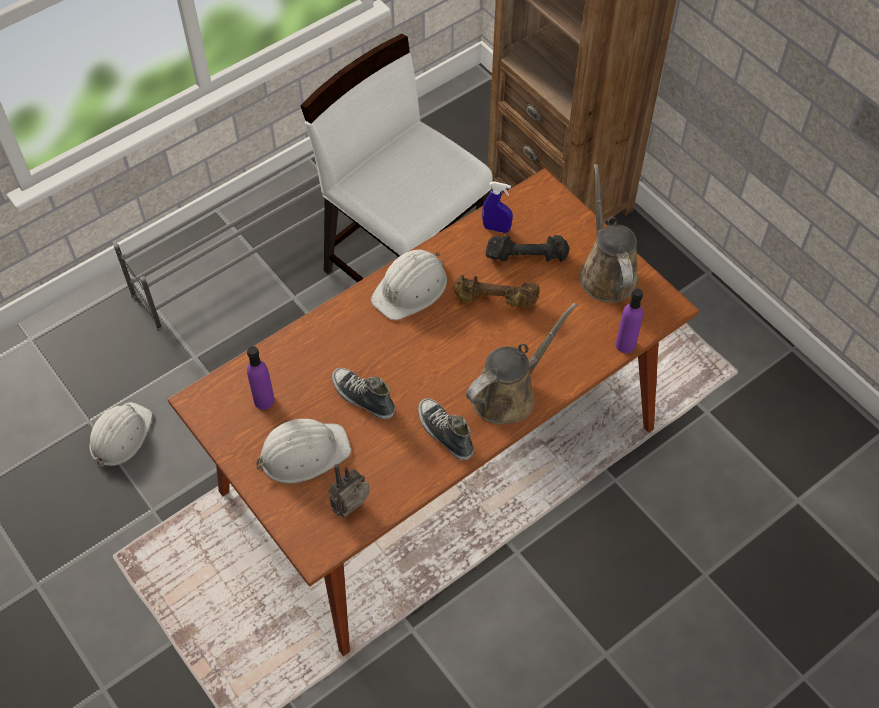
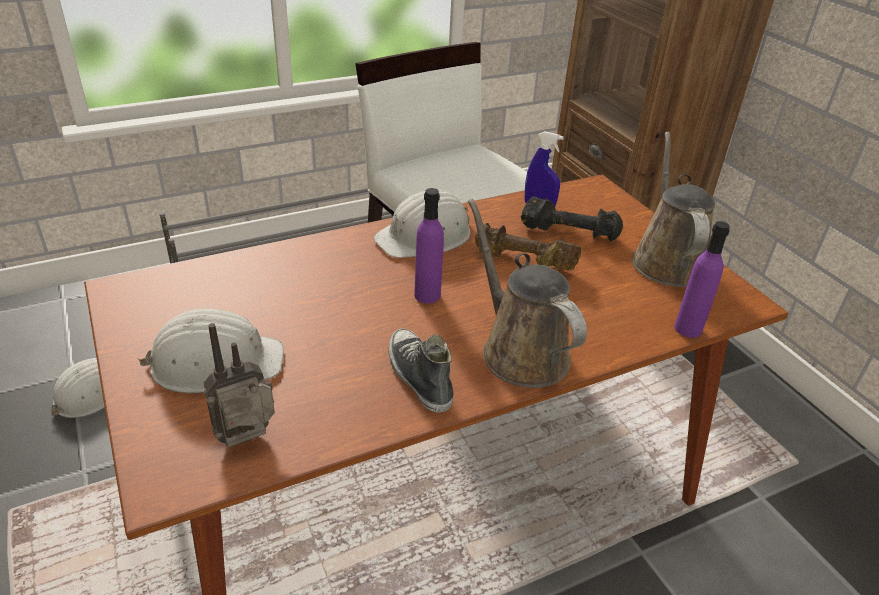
camera: 10 degrees right, 20 degrees down
(264, 400) = (198, 302): purple bottle -> purple bottle (427, 295)
(363, 397) = (324, 321): shoe -> none
(508, 393) = (520, 350): brown watering can -> brown watering can turned 90 degrees counterclockwise

